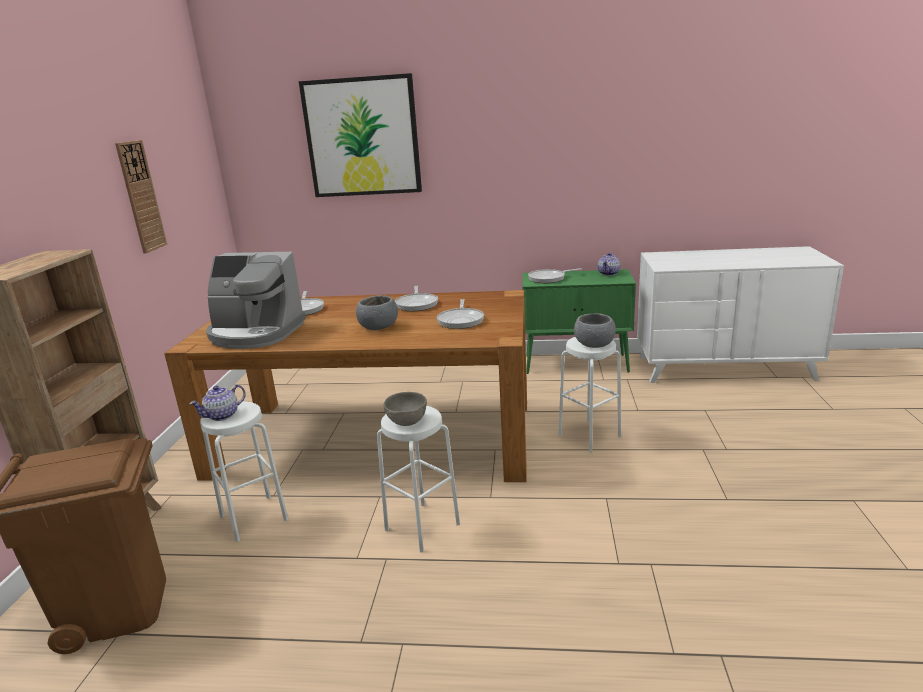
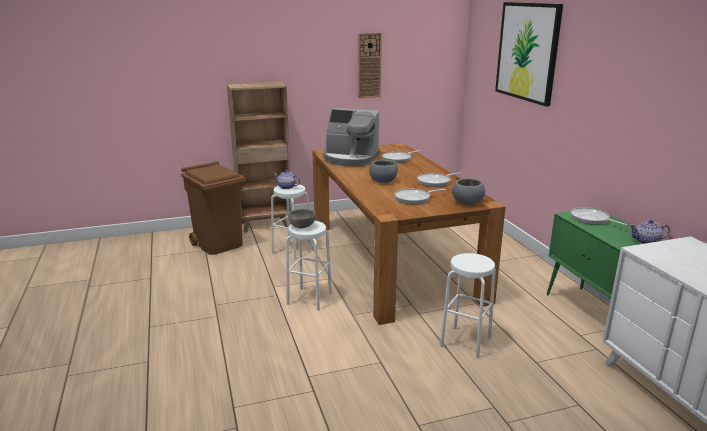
camera: 65 degrees right, 0 degrees up
(255, 333) = (350, 159): coffee machine -> coffee machine turned 60 degrees counterclockwise
(594, 344) = (470, 263): grey bowl -> grey bowl (467, 202)

